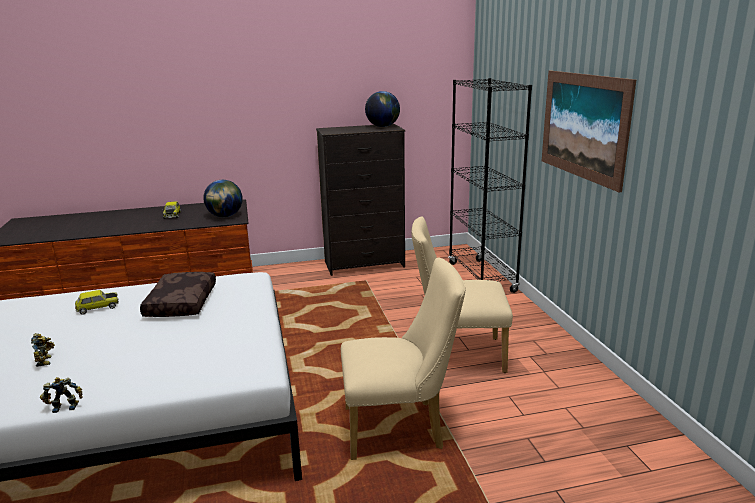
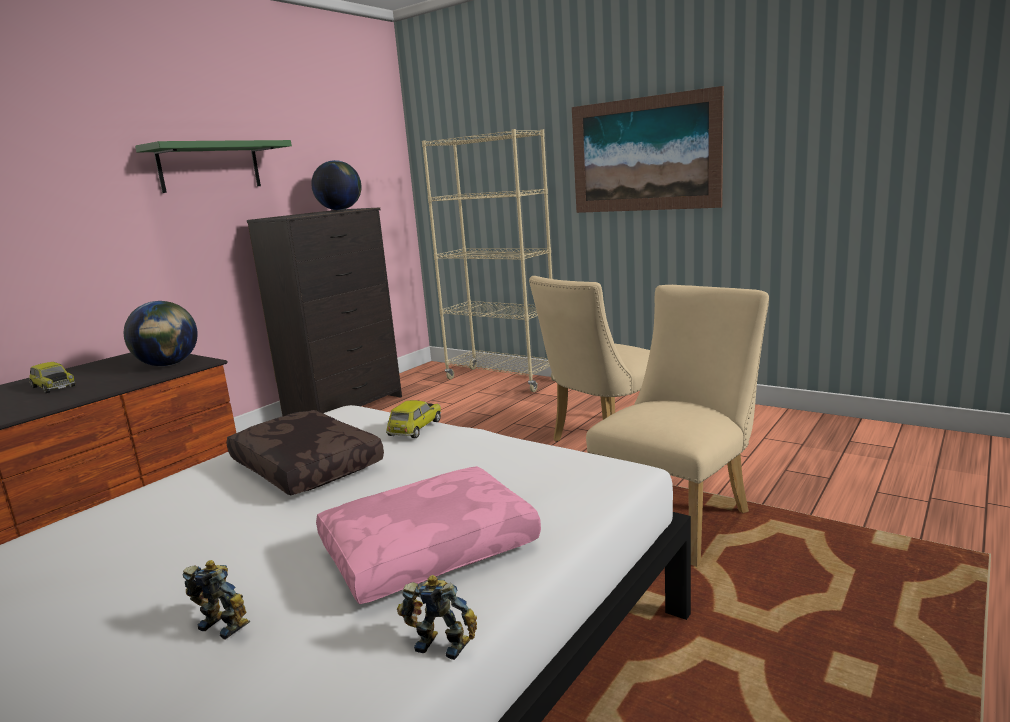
camera: 40 degrees left, 5 degrees down
(65, 406) = (442, 642): toy robot -> toy robot turned 75 degrees clockwise
(98, 308) = (150, 527): toy car -> toy car (415, 428)
(133, 367) = (429, 548): none -> pink pillow
(298, 92) = (209, 167): none -> green shelf
(481, 277) = (502, 380): black bookcase -> beige bookcase

